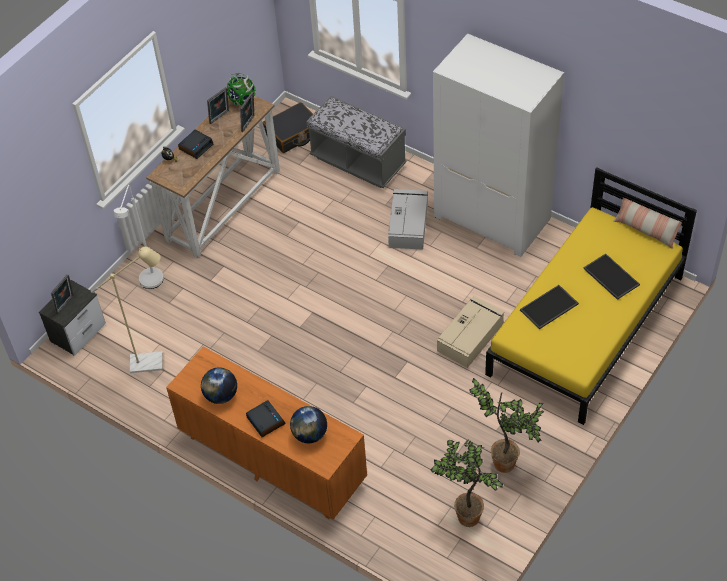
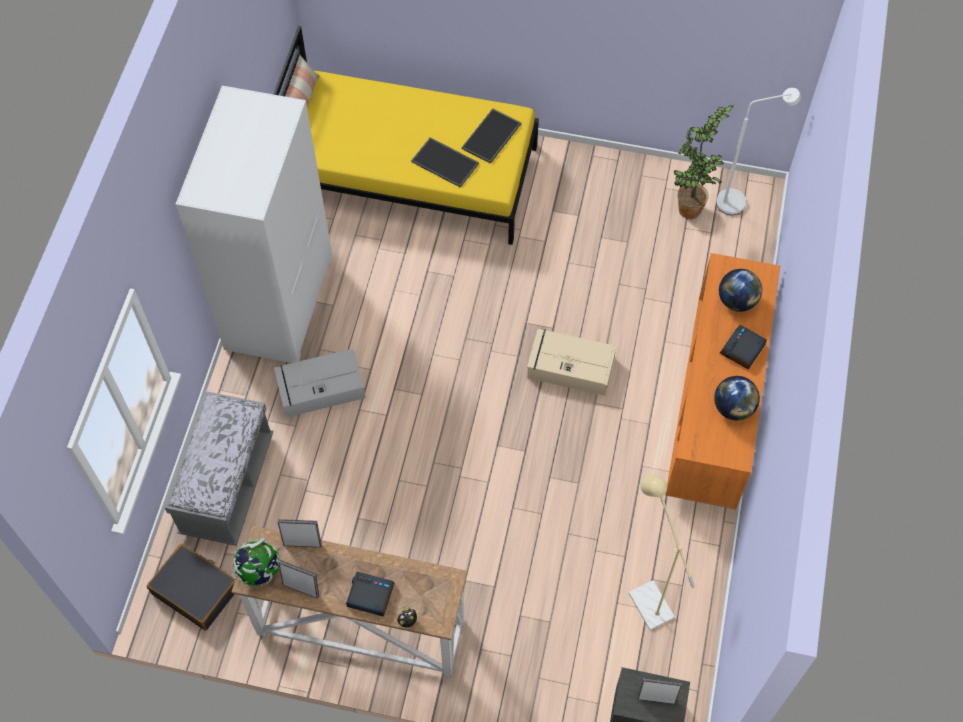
camera: 115 degrees left, 10 degrees up
(150, 285) = (531, 661): white floor lamp -> white floor lamp (738, 201)
(471, 336) = (466, 272): beige storage box -> beige storage box (569, 367)
(507, 464) = (613, 195): potted plant -> none
(610, 276) = (381, 119): tray -> tray (492, 137)

